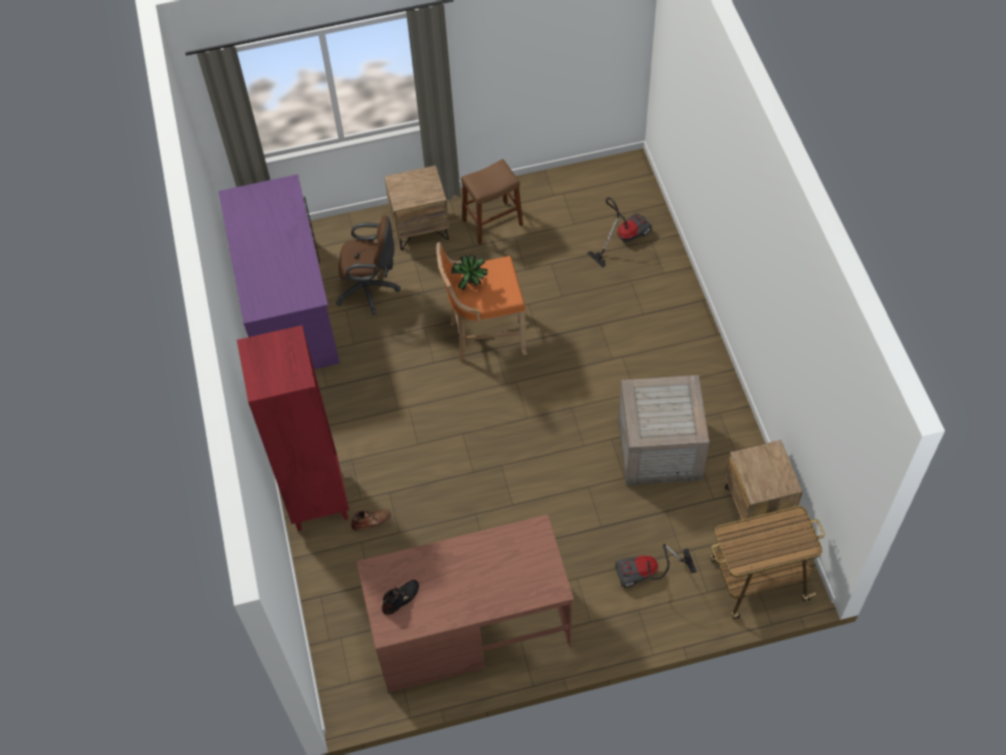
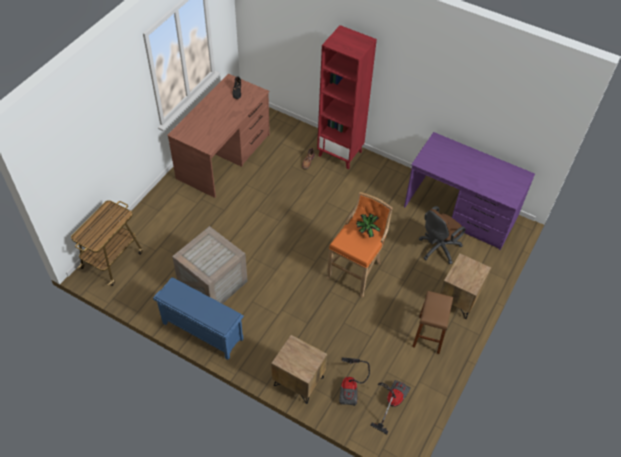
camera: 130 degrees right, 5 degrees down
(648, 574) = (167, 226): vacuum cleaner -> vacuum cleaner (391, 402)
(722, 403) = (201, 331): none -> blue shoe rack
(757, 506) = (139, 292): brown nightstand -> brown nightstand (298, 381)

